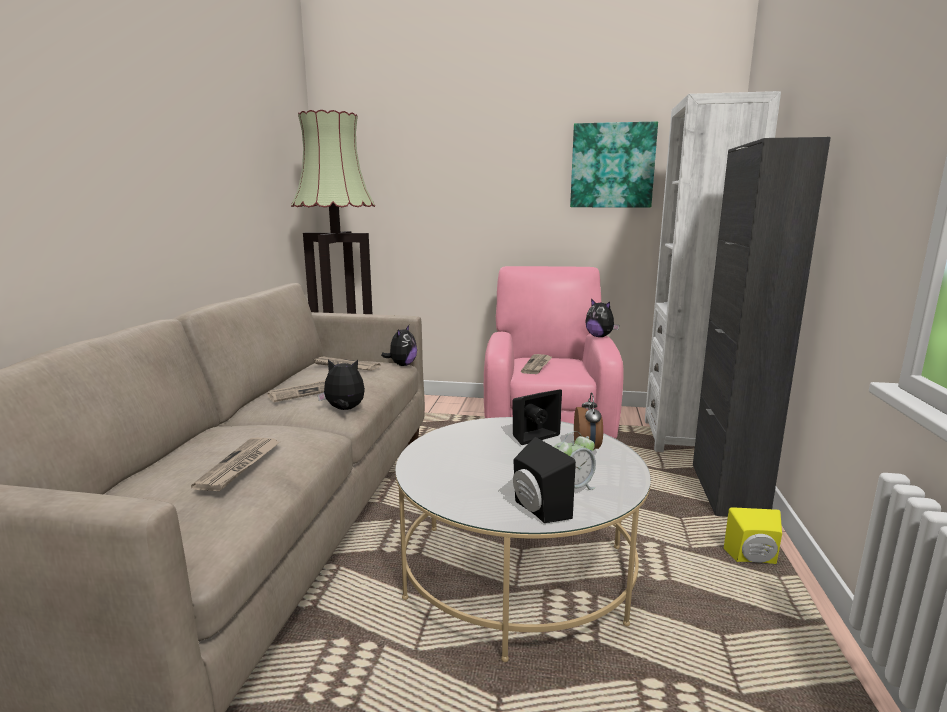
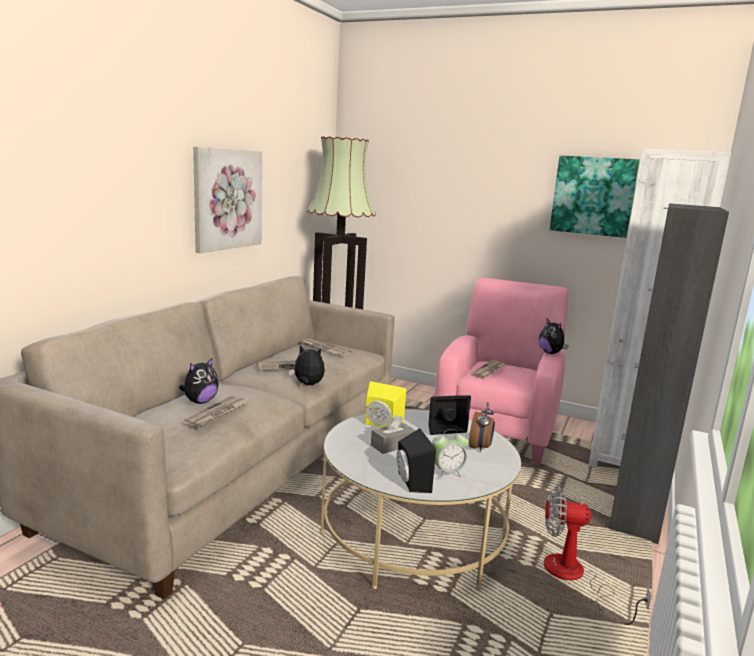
camera: 15 degrees right, 0 degrees up
(191, 185) = (227, 199): none -> picture
(402, 365) = (372, 354): plush toy -> plush toy (200, 401)
(484, 466) = (392, 445): none -> grey tissue box
(717, 582) = (574, 578): none -> fan
(753, 559) = (619, 569): yellow speaker -> yellow speaker (381, 425)

